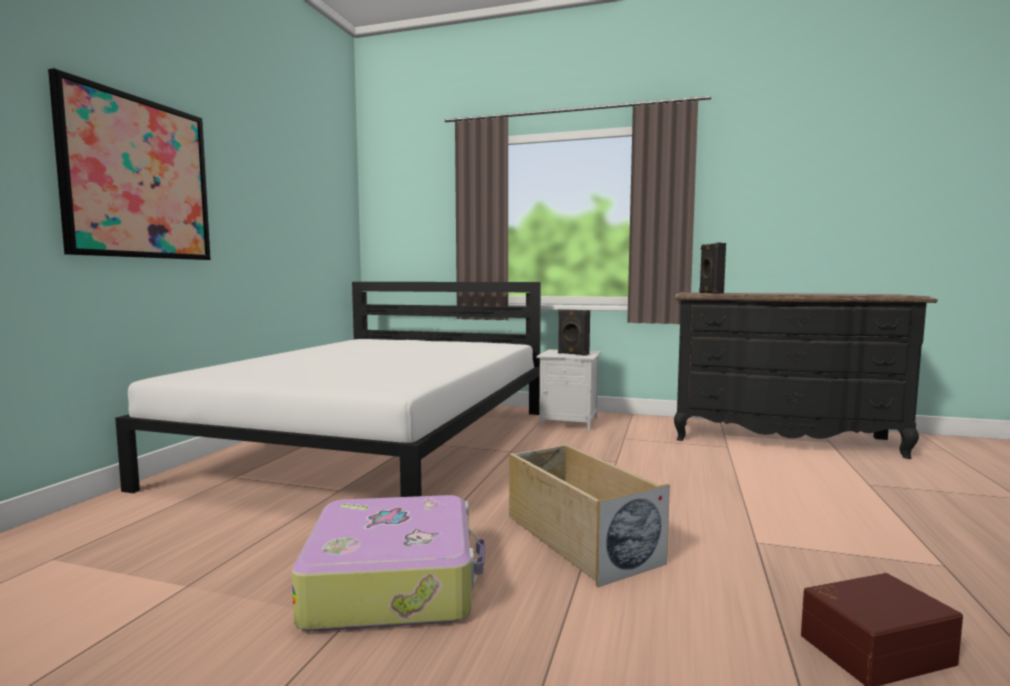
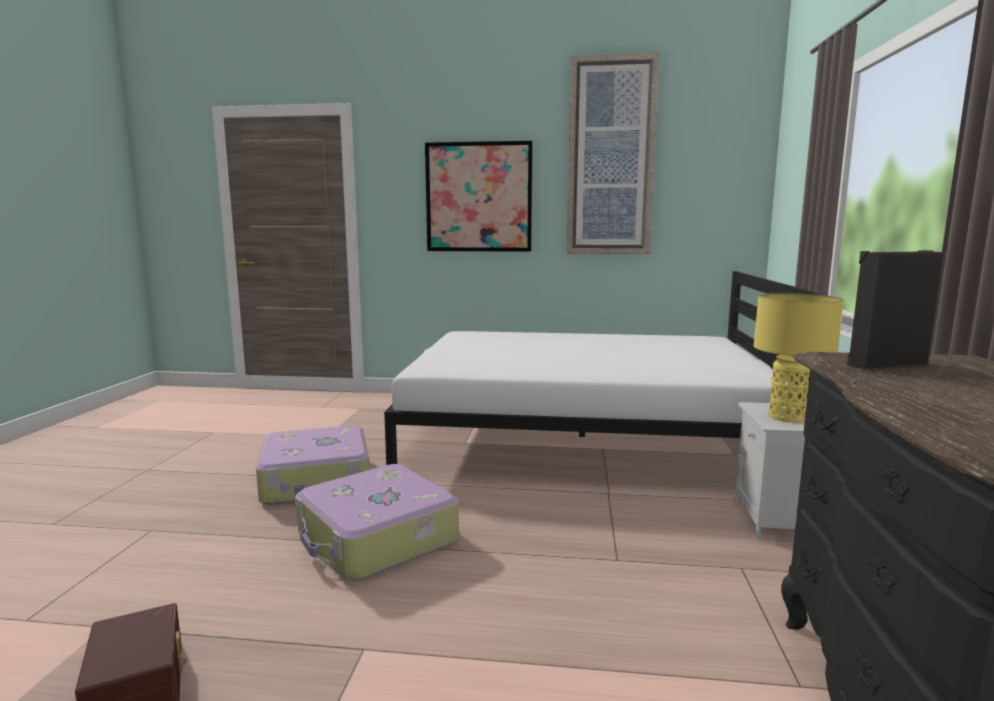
camera: 80 degrees right, 5 degrees up
(267, 161) = (610, 158): none -> picture
(573, 354) = (788, 417): black speaker -> yellow table lamp
(578, 539) = (376, 539): beige storage box -> suitcase

